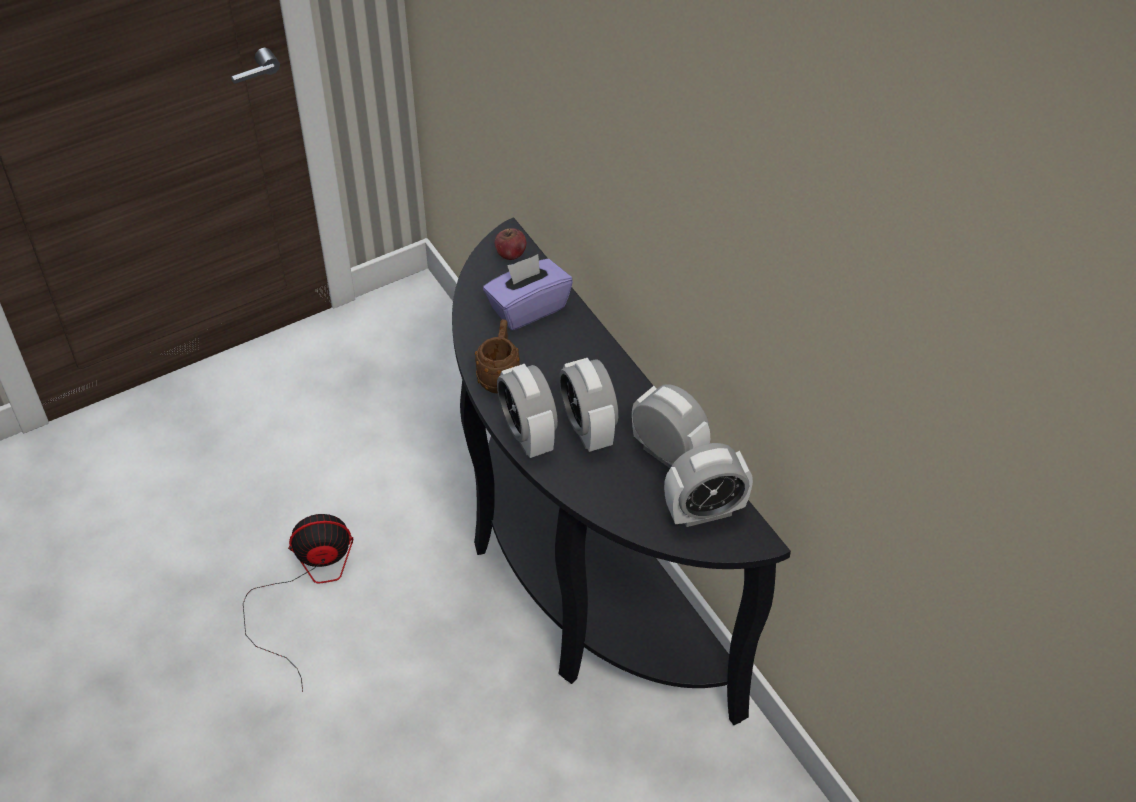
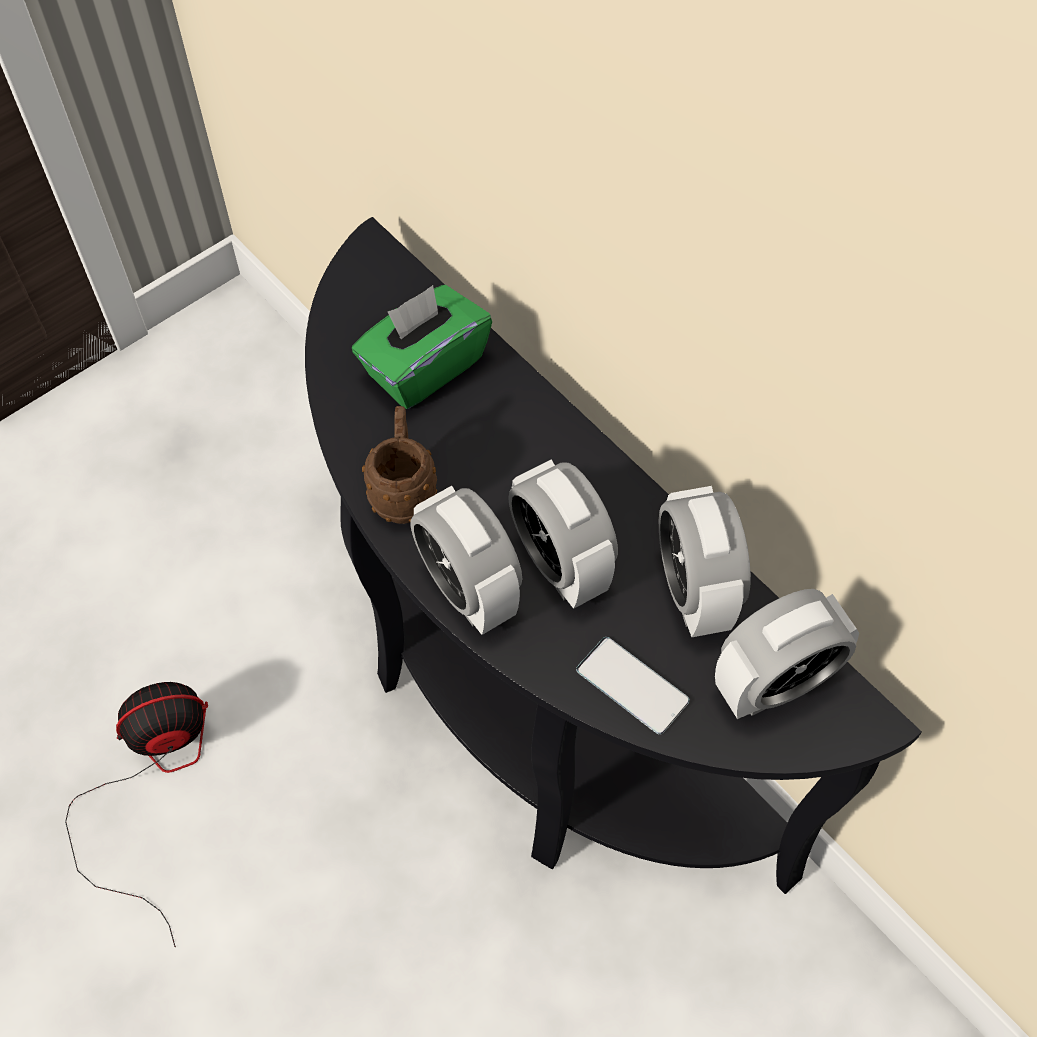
camera: 10 degrees left, 10 degrees up
(510, 254) = (380, 278): apple -> none
(527, 308) = (424, 367): purple tissue box -> green tissue box
(616, 500) = (632, 685): none -> phone
(668, 455) = (694, 591): alarm clock -> alarm clock turned 135 degrees counterclockwise

